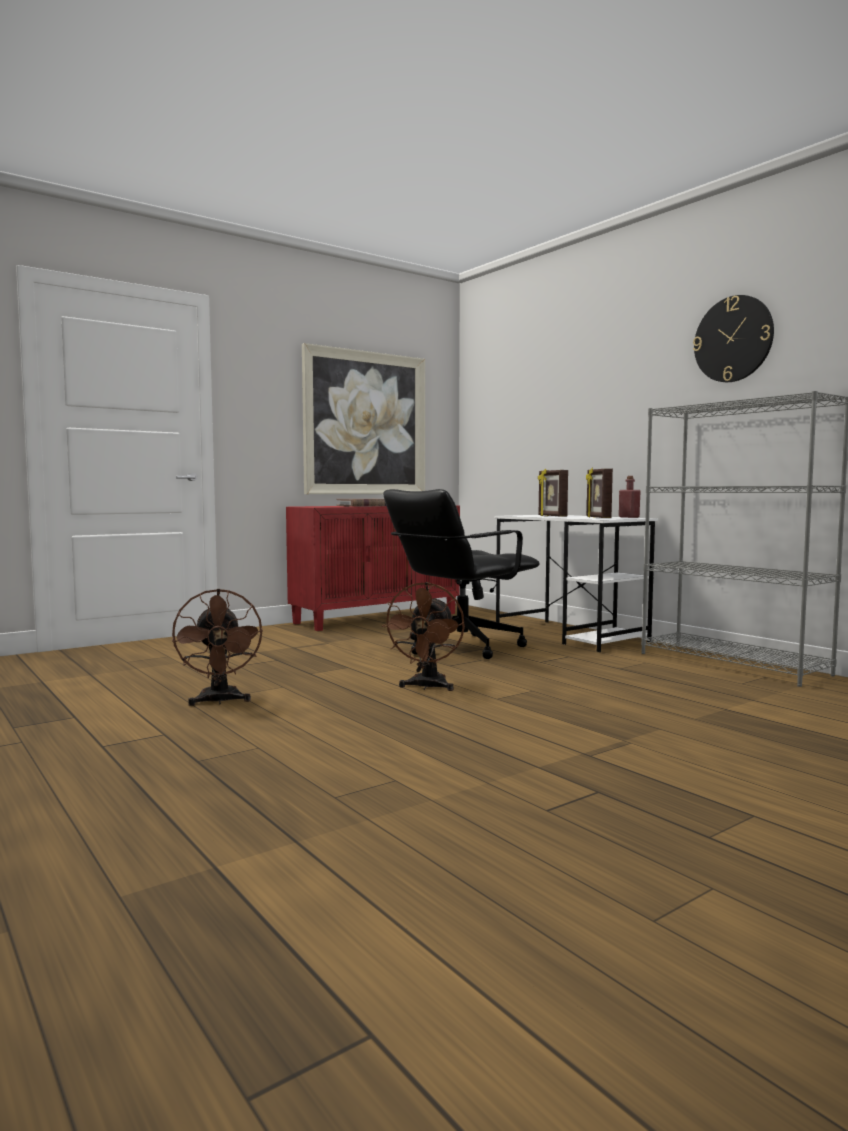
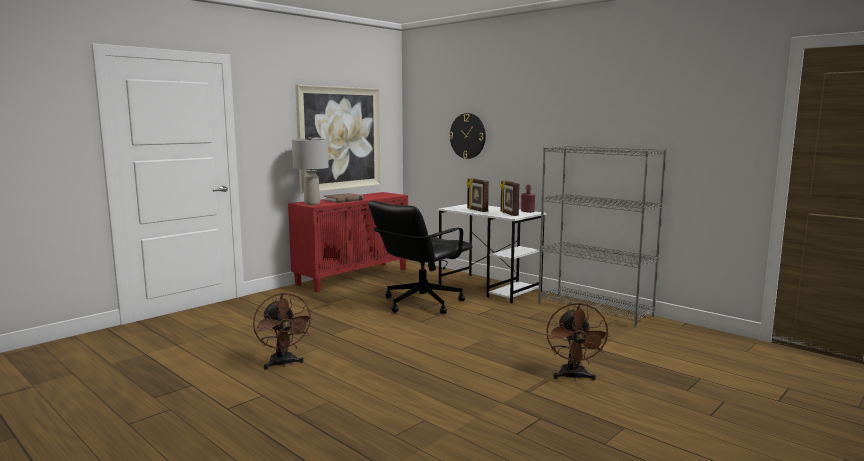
camera: 10 degrees left, 5 degrees up
(317, 506) = (312, 204): none -> grey table lamp
(427, 687) = (413, 342): brown fan -> brown fan (573, 377)
(733, 339) = (595, 102): wall clock -> wall clock (467, 136)

